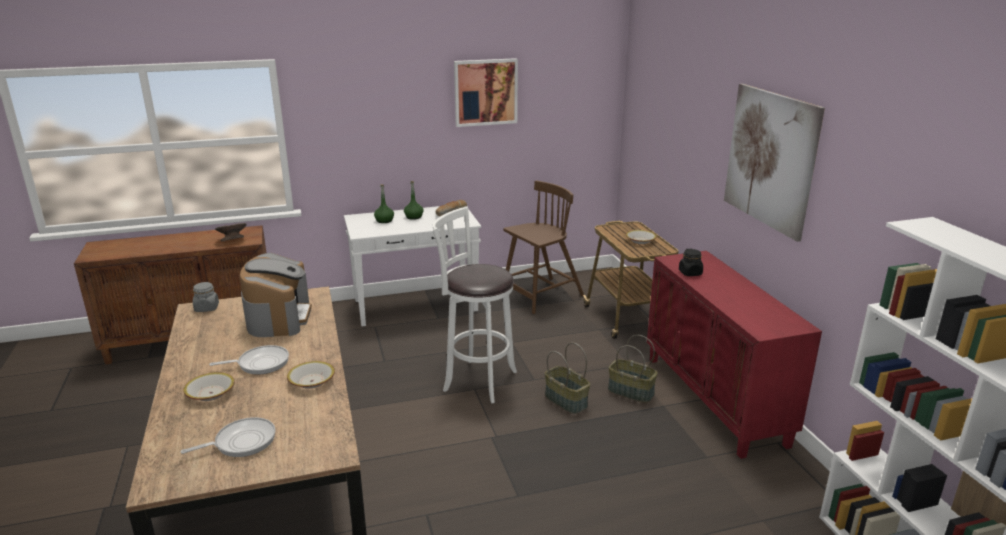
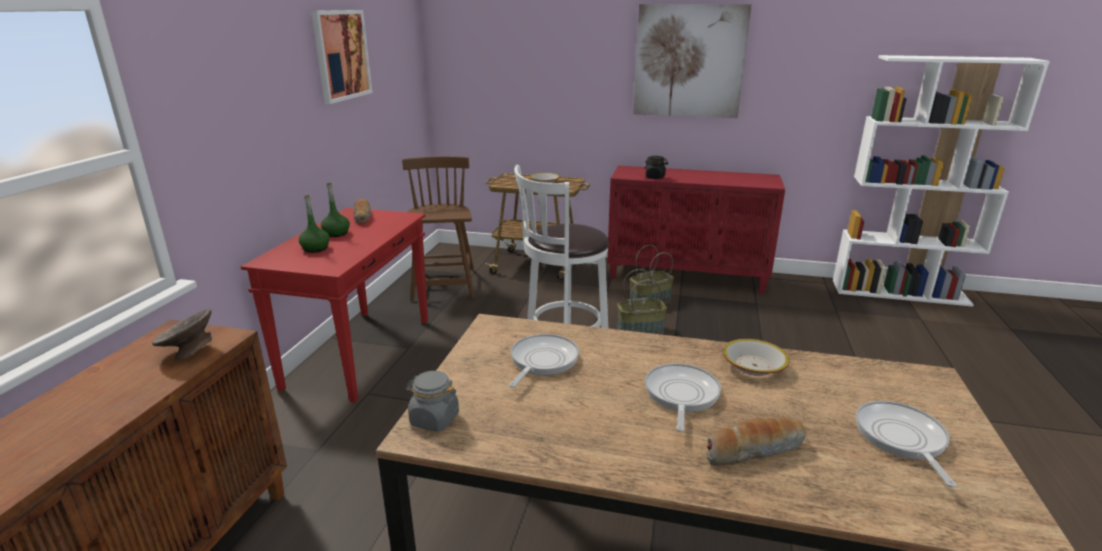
camera: 60 degrees left, 0 degrees up
(211, 393) = (753, 449): bowl -> bread
(279, 317) = (542, 361): coffee machine -> frying pan
(416, 306) = (360, 352): white console table -> red console table

